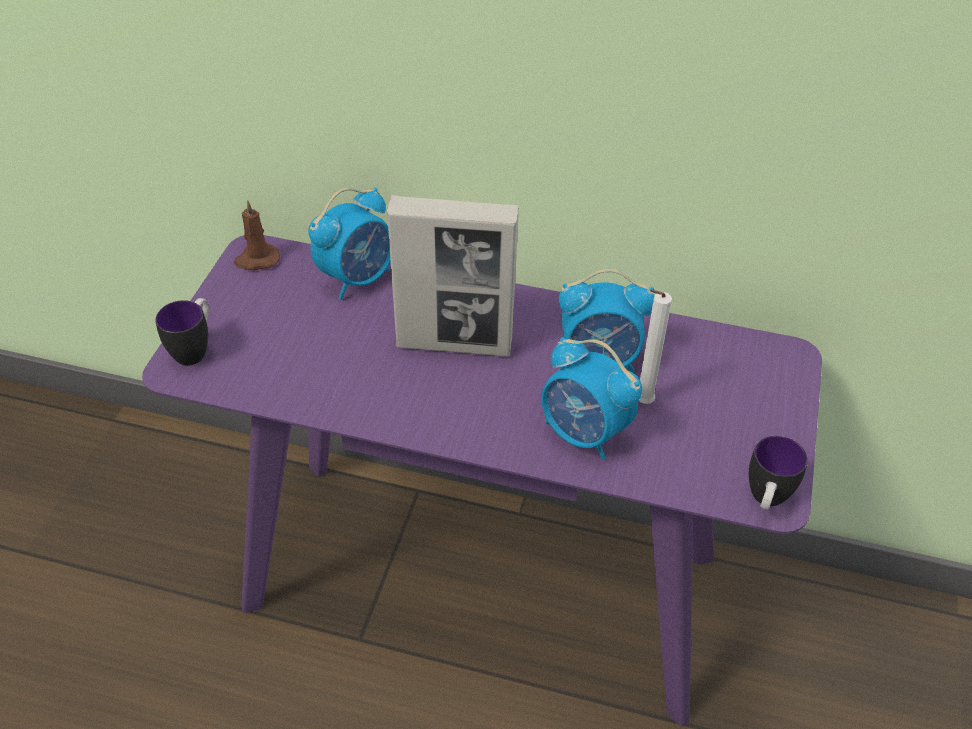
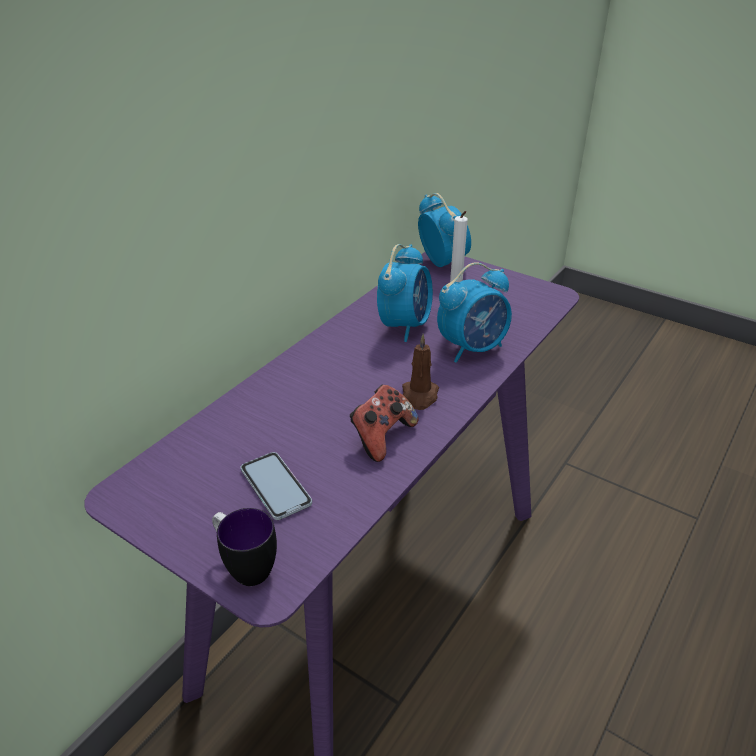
camera: 70 degrees left, 10 degrees down
(257, 260) = (137, 493): brown candle -> brown candle (420, 396)
(290, 337) = (275, 486): none -> phone
(358, 278) = (223, 426): alarm clock -> alarm clock (442, 263)
(385, 391) = (382, 437): none -> game controller
(455, 344) = (347, 387): picture frame -> none
(765, 501) = (554, 297): mug -> none

